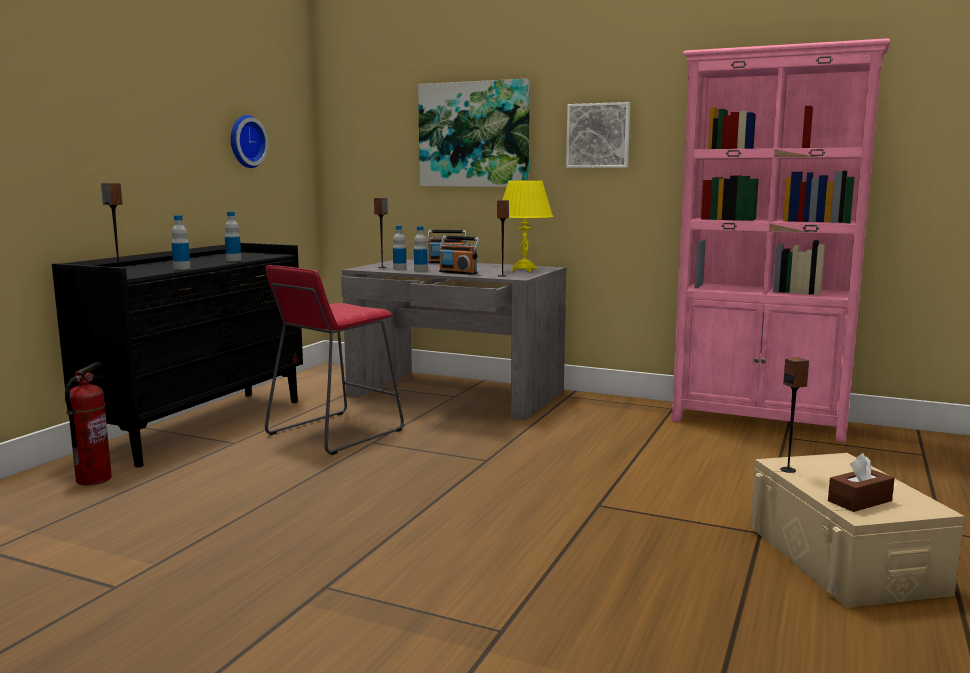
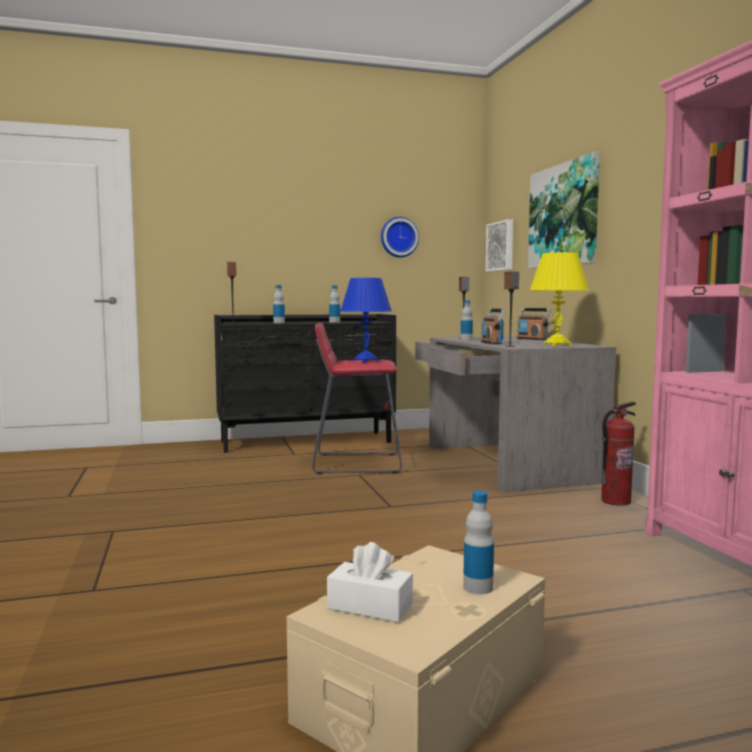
camera: 50 degrees right, 5 degrees down
(93, 479) = (195, 452): fire extinguisher -> fire extinguisher (615, 501)
(337, 308) = (365, 361): none -> blue table lamp
(420, 270) = (475, 340): bottle -> bottle (478, 587)
(598, 135) = (648, 200): picture -> picture (501, 246)
(788, 470) = (416, 561): speaker -> none
(859, 501) = (370, 606): brown tissue box -> white tissue box

